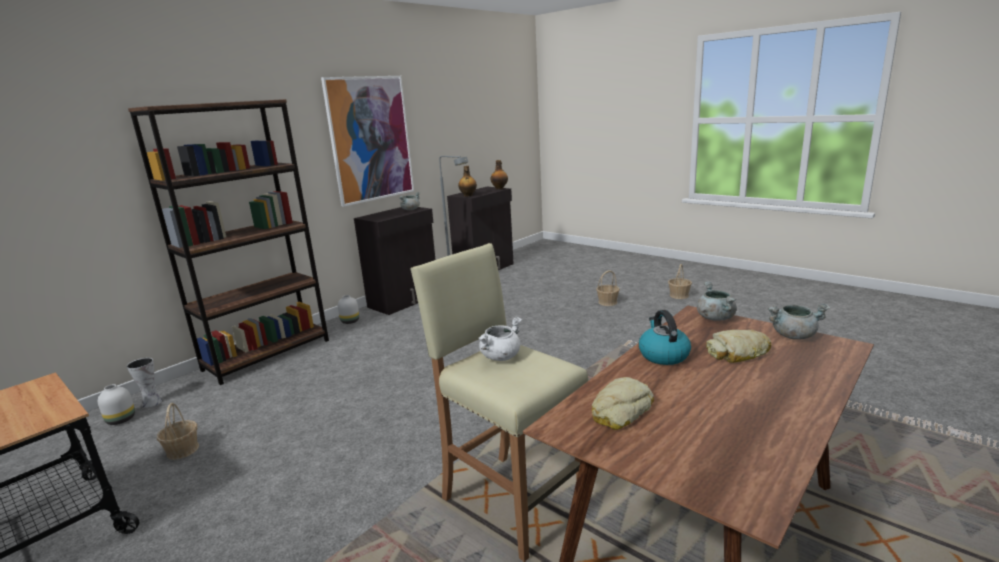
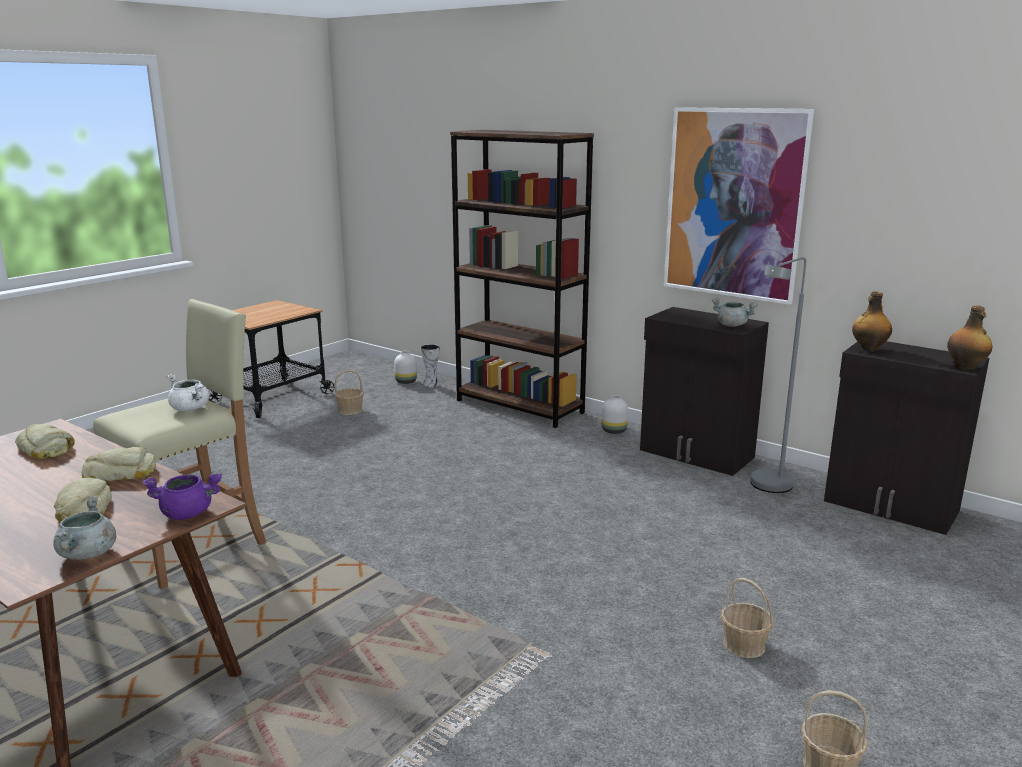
camera: 85 degrees right, 0 degrees up
(663, 355) = (121, 473): kettle -> bread
(715, 318) = (187, 514): grey cooking pot -> purple cooking pot

